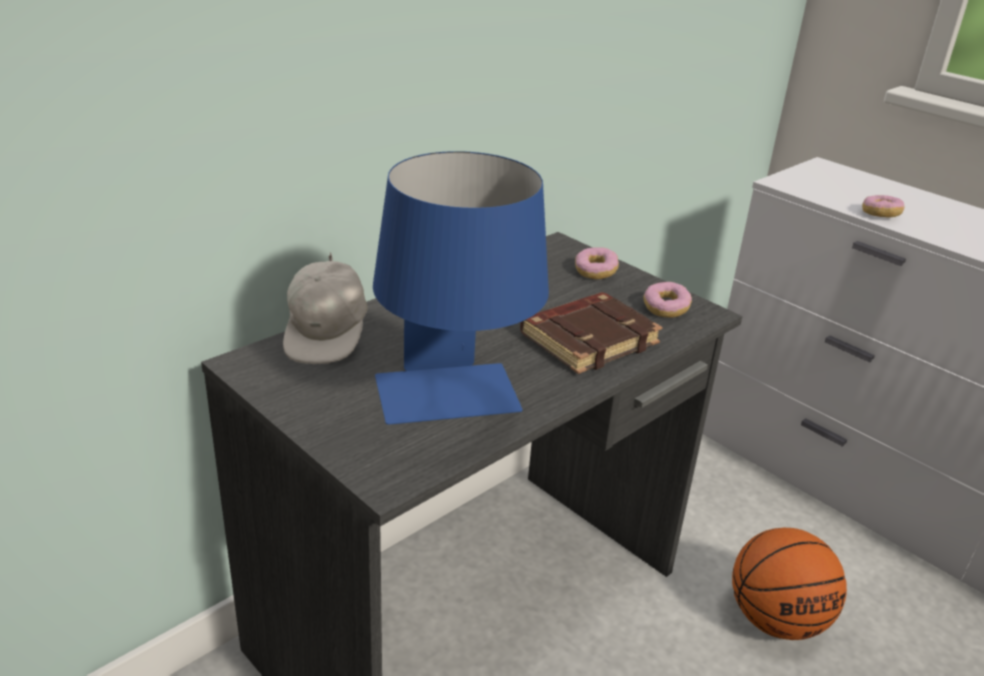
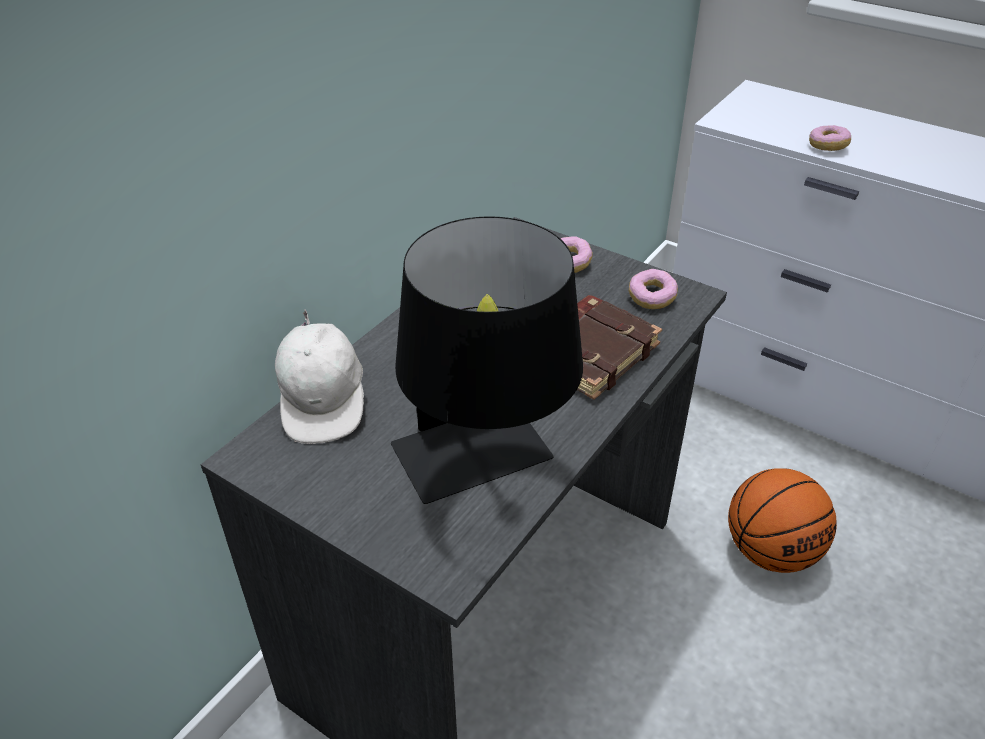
camera: 10 degrees left, 10 degrees up
(454, 410) = (486, 470): blue table lamp -> black table lamp

